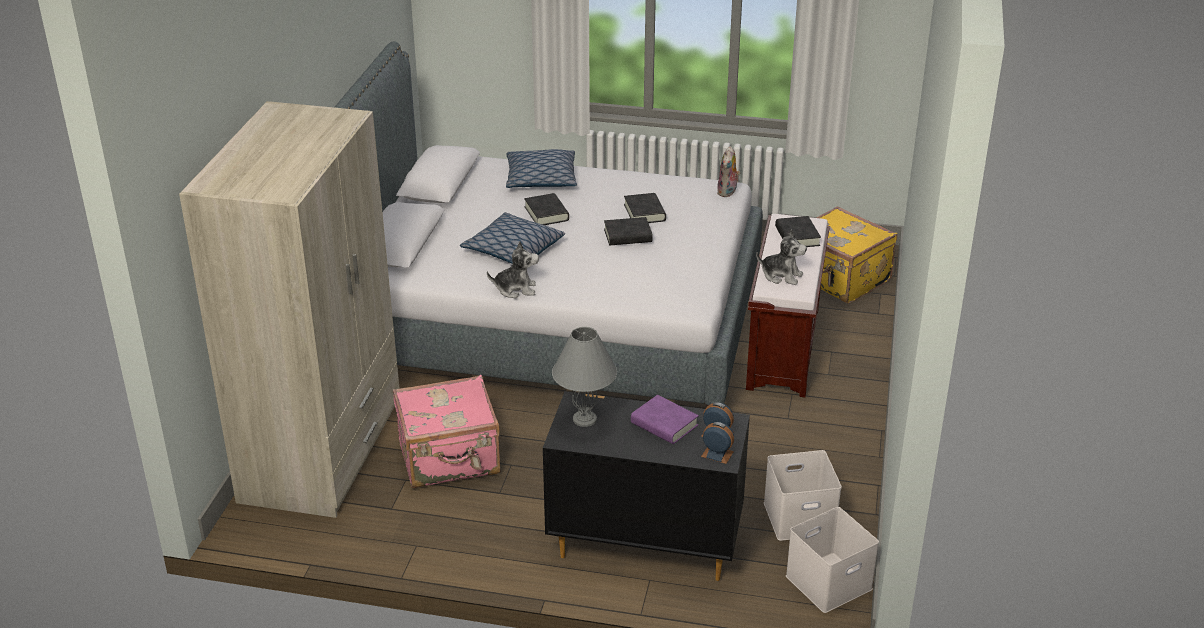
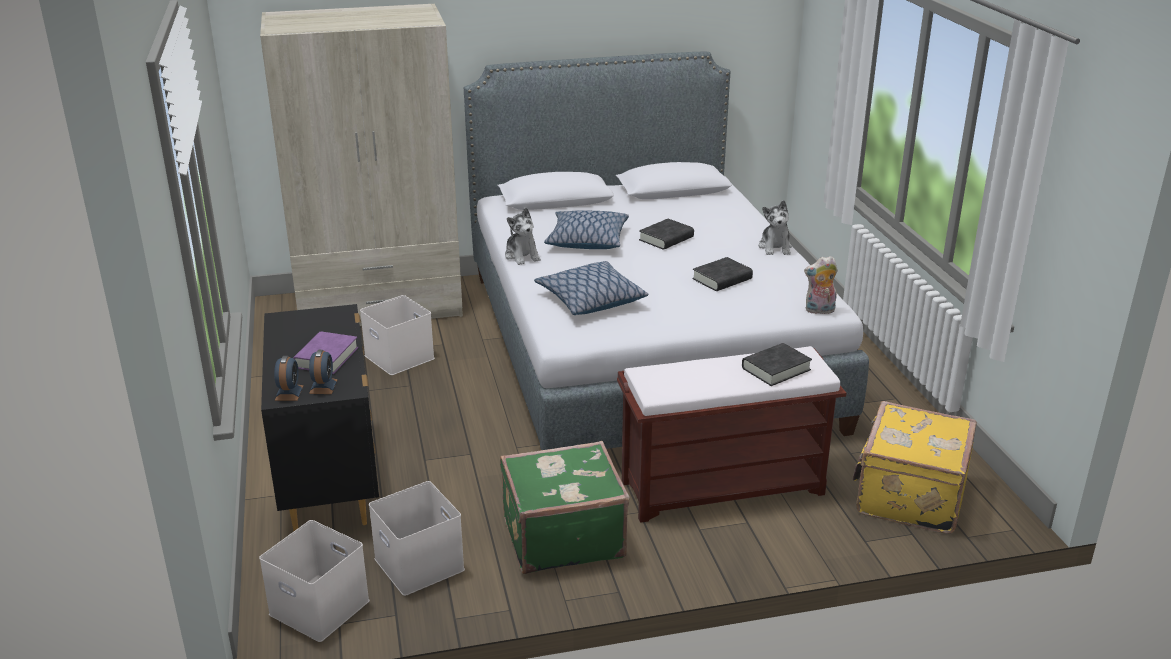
camera: 65 degrees right, 5 degrees down
(450, 459) = (401, 357): pink suitcase -> white storage box
(541, 179) = (728, 223): pillow -> pillow (590, 300)
(585, 419) = (316, 321): grey table lamp -> none
(628, 236) = (664, 279): black book -> none
(781, 276) = (680, 375): plush toy -> plush toy (775, 247)
(802, 438) = (562, 536): none -> green suitcase

